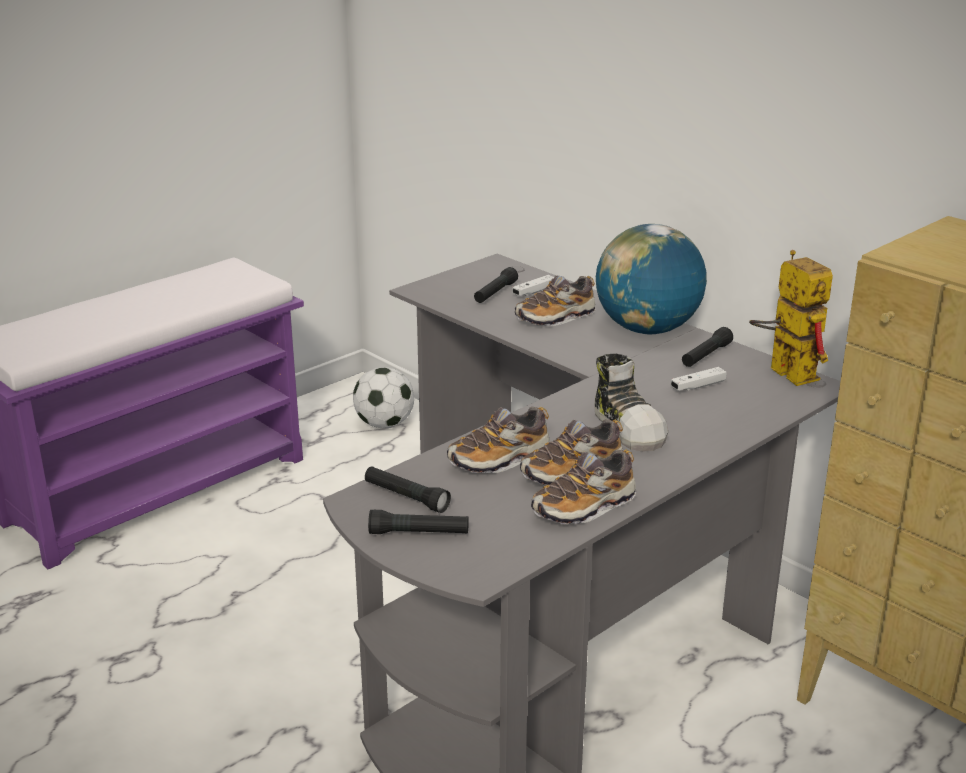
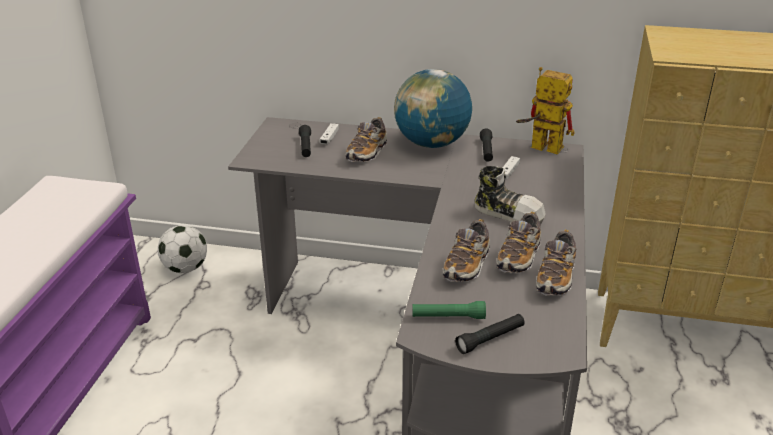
camera: 35 degrees left, 5 degrees up
(406, 497) = (448, 317): black flashlight -> green flashlight

